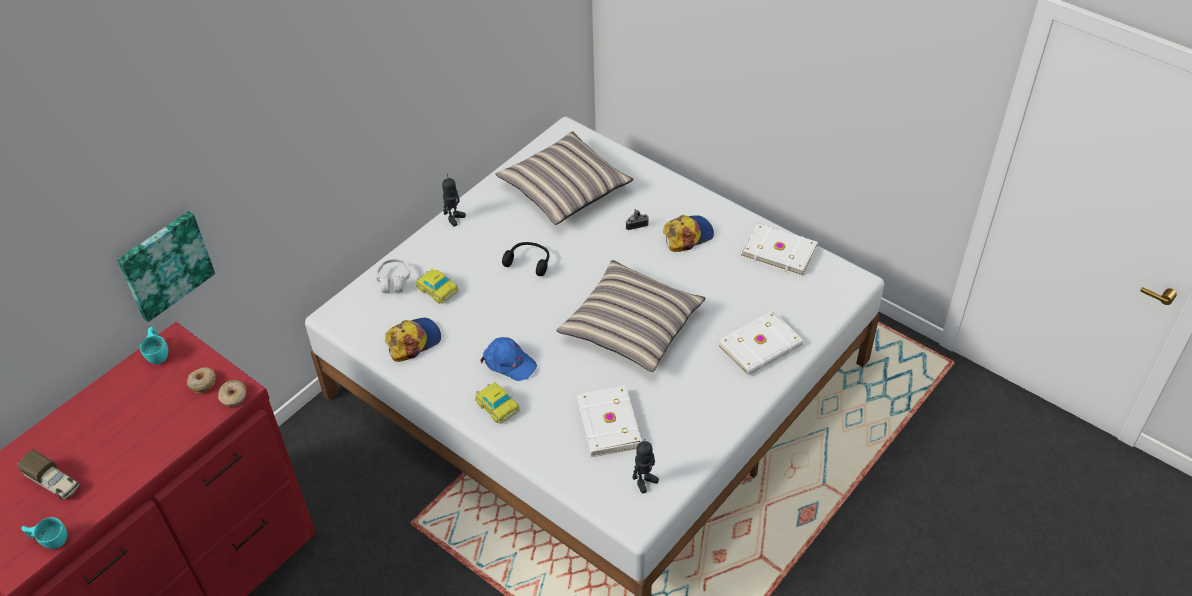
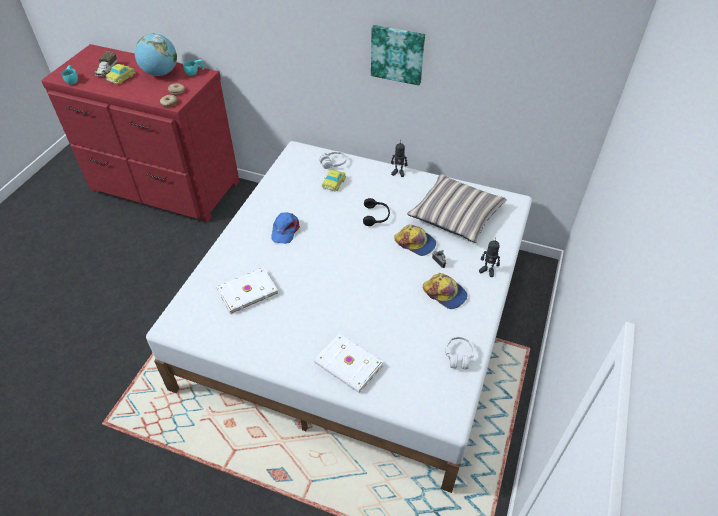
camera: 70 degrees right, 0 degrees up
(126, 401) = (160, 73): none -> globe
(165, 264) = (222, 36): picture -> picture (397, 54)
(413, 341) = (288, 185): cap -> cap (415, 243)
(497, 405) = (248, 234): toy car -> toy car (122, 77)
(631, 325) = (340, 283): pillow -> none
(644, 481) = (202, 323): toy robot -> toy robot (487, 270)
(779, 250) = (458, 356): white book -> white headphones

